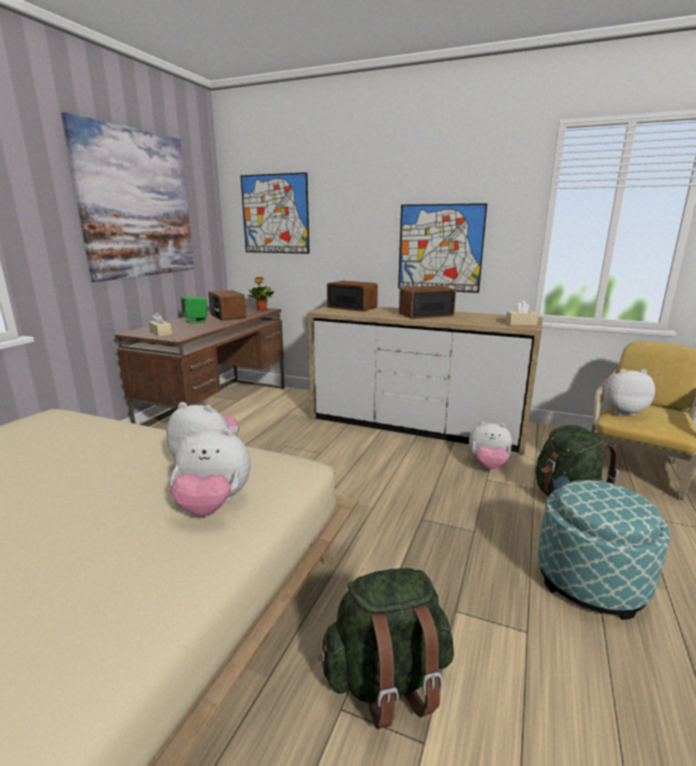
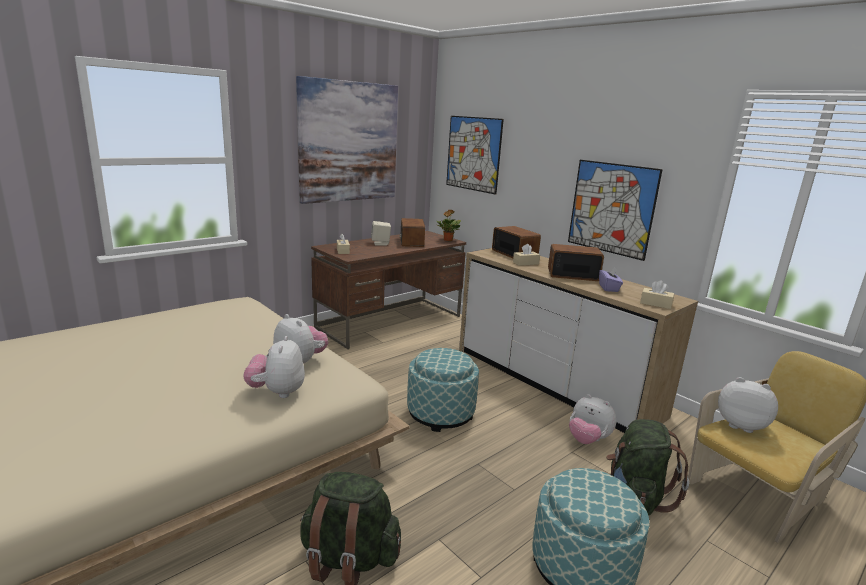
camera: 25 degrees right, 0 degrees up
(195, 321) = (380, 243): green speaker -> beige speaker
(213, 505) = (277, 392): plush toy -> plush toy turned 60 degrees clockwise
(345, 482) = (440, 413): none -> ottoman
(373, 312) = (525, 263): none -> beige tissue box
(469, 319) = (609, 288): none -> purple tissue box

